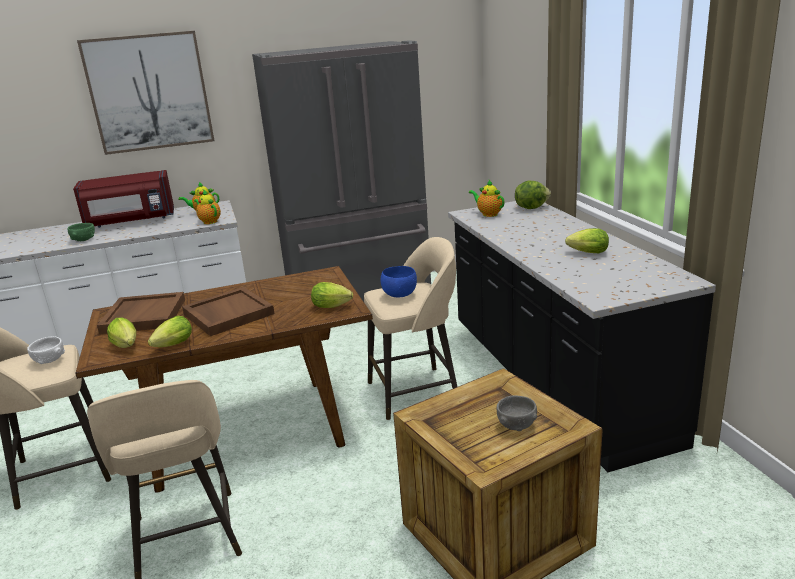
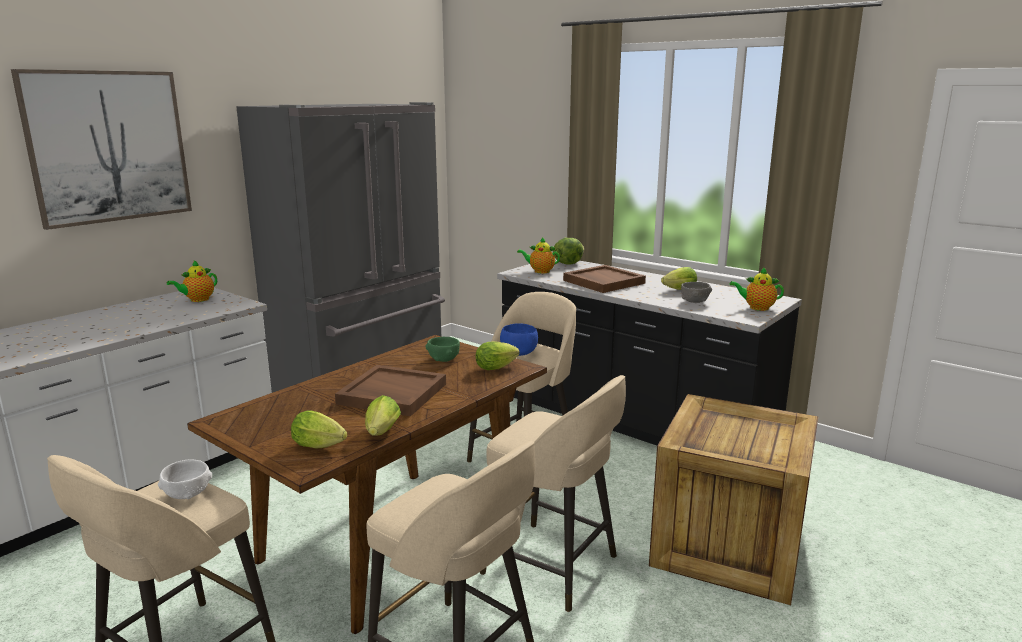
camera: 35 degrees left, 5 degrees down
(84, 240) = (61, 346): green bowl -> green bowl (443, 359)
(130, 221) = (97, 319): red microwave -> none
(143, 316) = (281, 415): brown tray -> brown tray (603, 282)
(209, 221) = (227, 307): teapot -> teapot (756, 308)
(329, 494) = (553, 566): none -> beige stool
(516, 425) = (756, 431): grey bowl -> grey bowl (694, 302)

